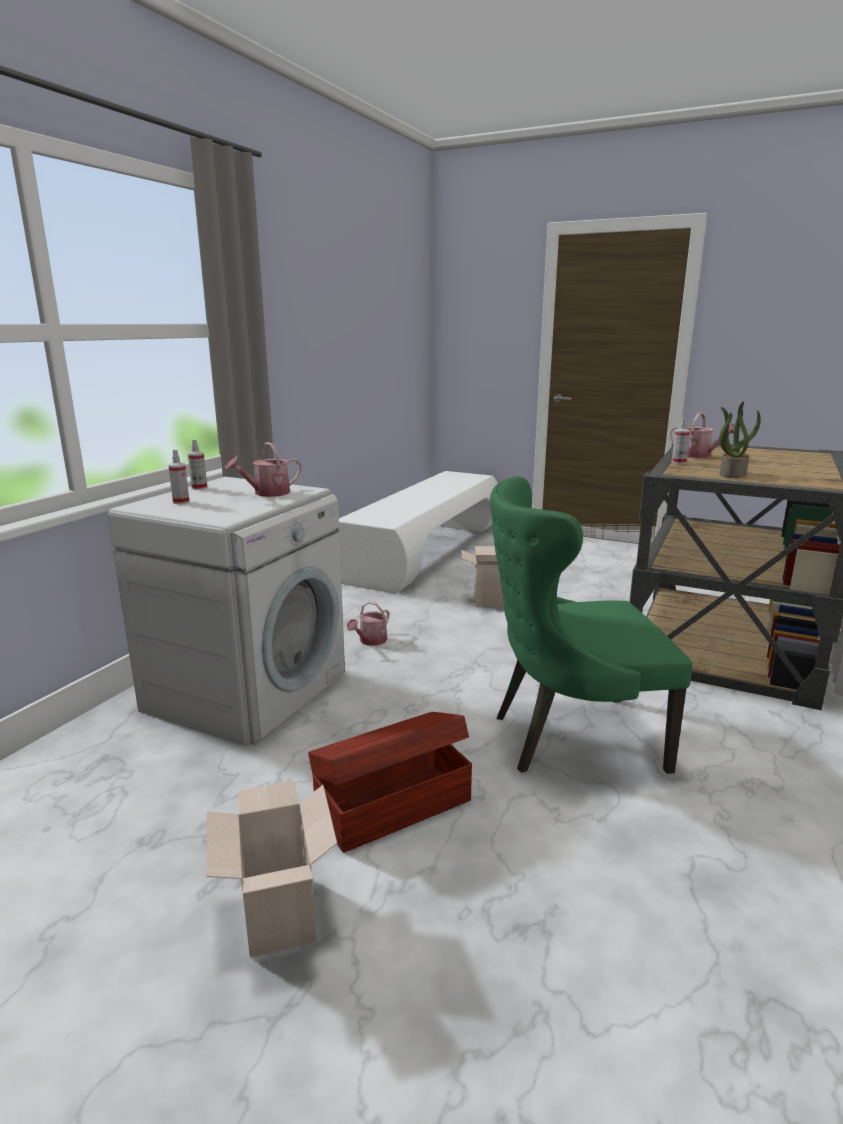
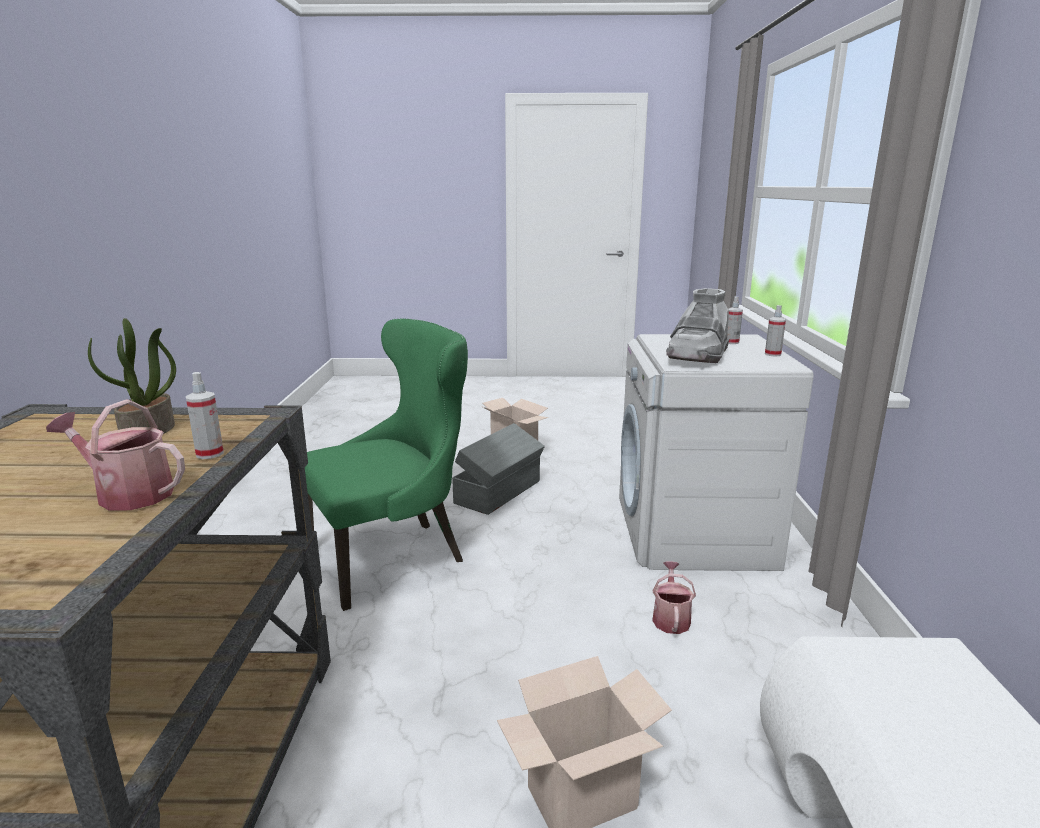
camera: 155 degrees right, 0 degrees up
(267, 493) = (697, 357): watering can -> grey boot
(391, 805) = (499, 492): brown storage box -> grey storage box

